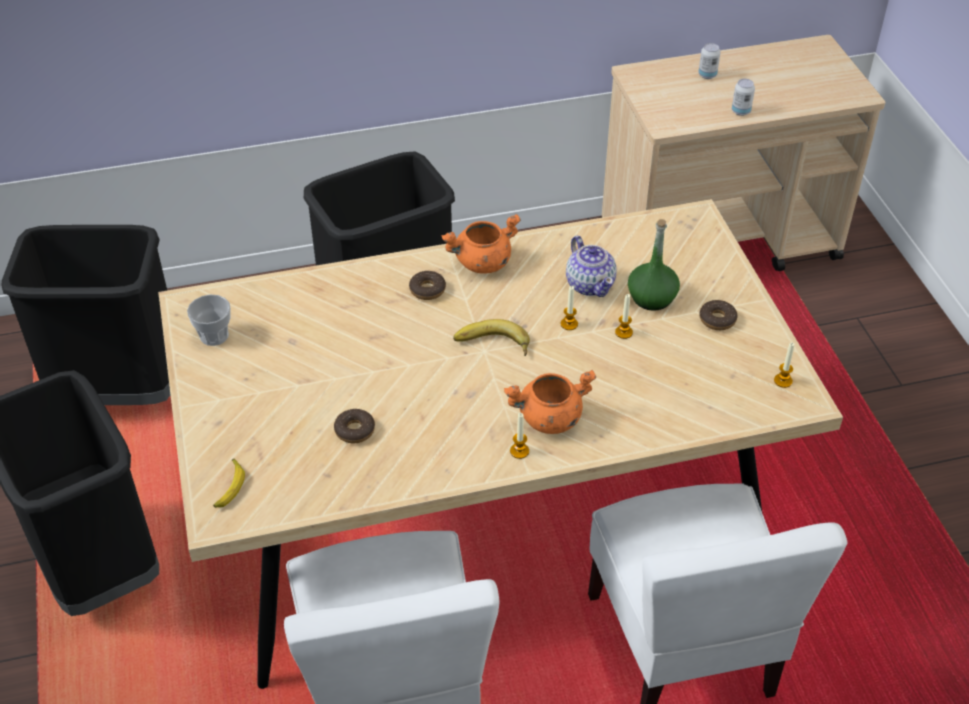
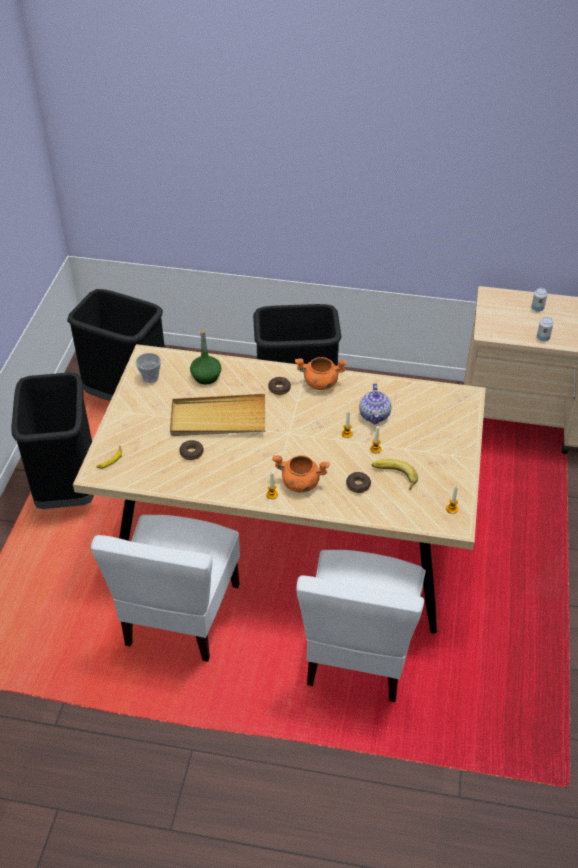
camera: 25 degrees right, 0 degrees up
(363, 365) = (218, 419): none -> beige tray
(492, 345) = (295, 431): banana -> banana (393, 476)
(652, 298) = (406, 435): green bottle -> green bottle (206, 377)
(717, 319) = (437, 460): donut -> donut (358, 485)

